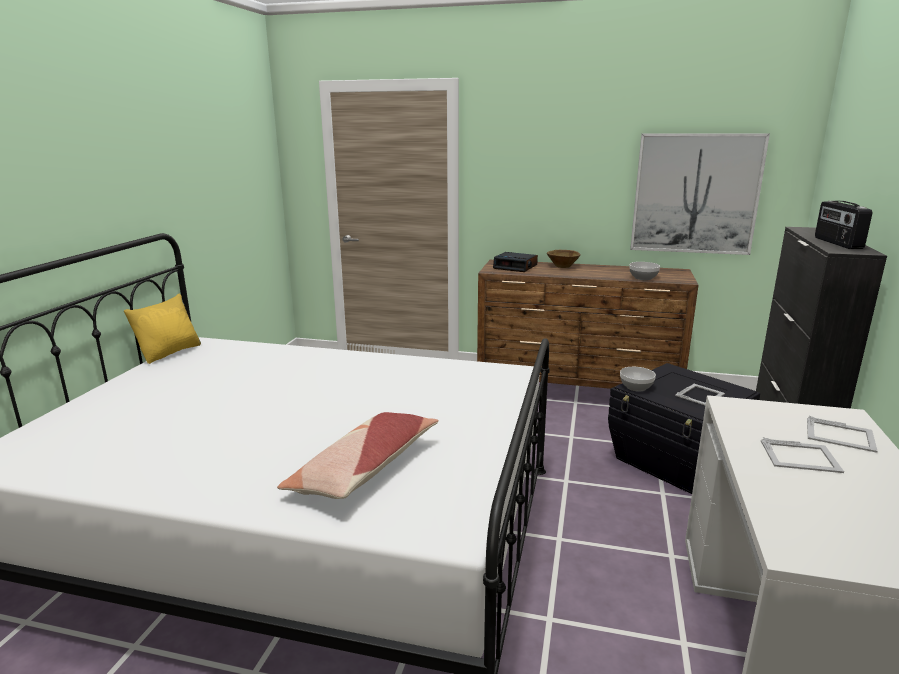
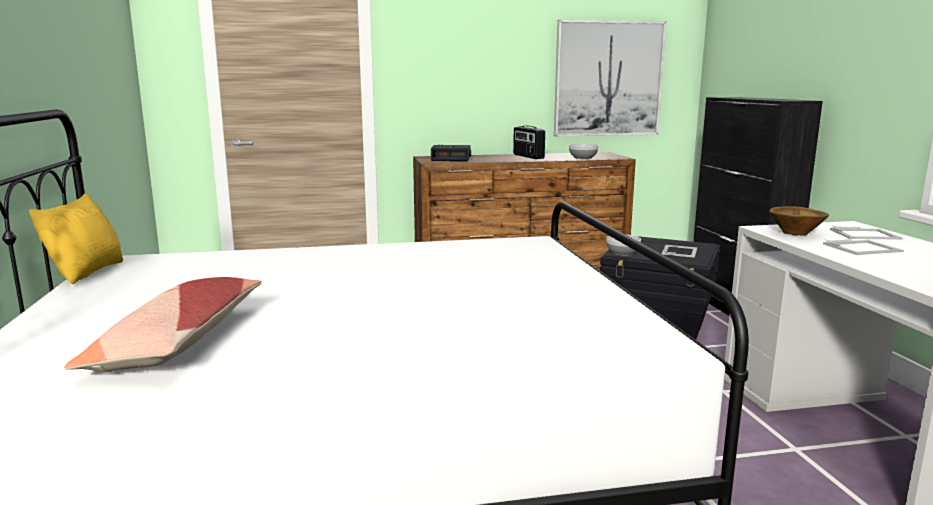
camera: 25 degrees left, 5 degrees down
(364, 469) = (504, 323): pillow -> pillow (178, 342)
(562, 266) = (495, 156): brown bowl -> brown bowl (795, 233)
(837, 243) = (771, 99): radio -> radio (527, 156)

